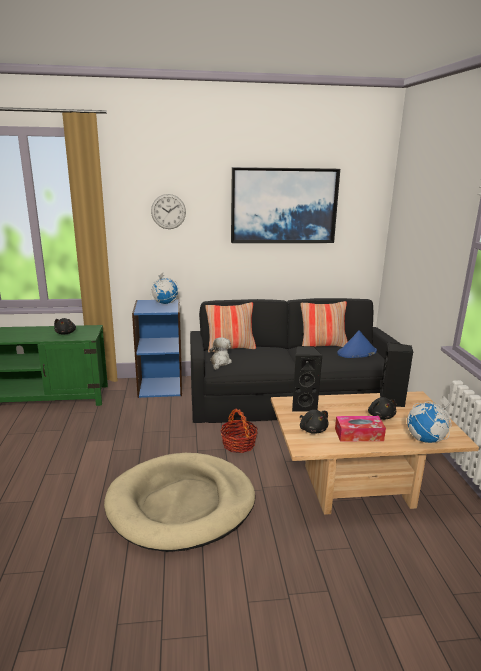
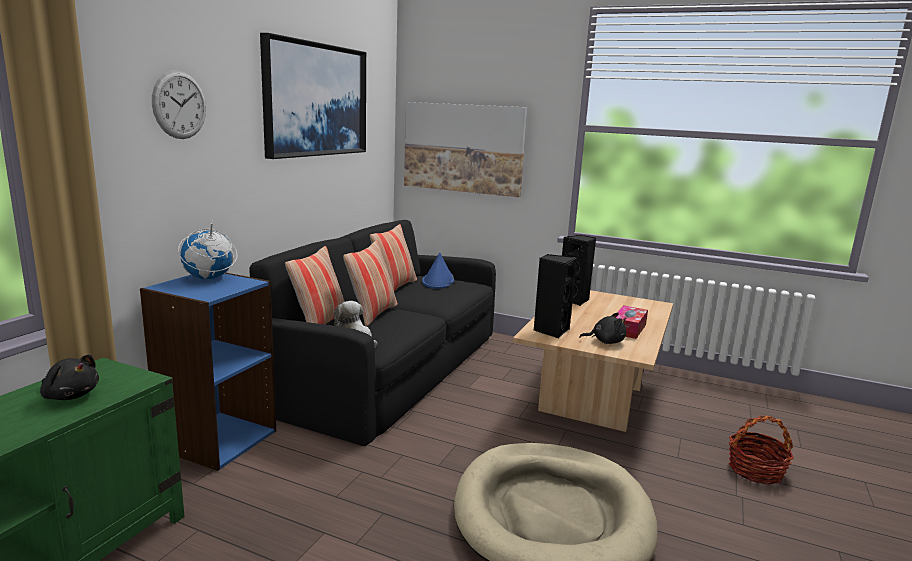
camera: 60 degrees left, 5 degrees down
(238, 444) = (455, 432): basket -> basket (755, 470)
(263, 354) = (372, 314): none -> pillow
(380, 416) = (599, 312): black plush toy -> none
(413, 249) = (463, 148): none -> picture
(425, 440) = (653, 312): globe -> none

